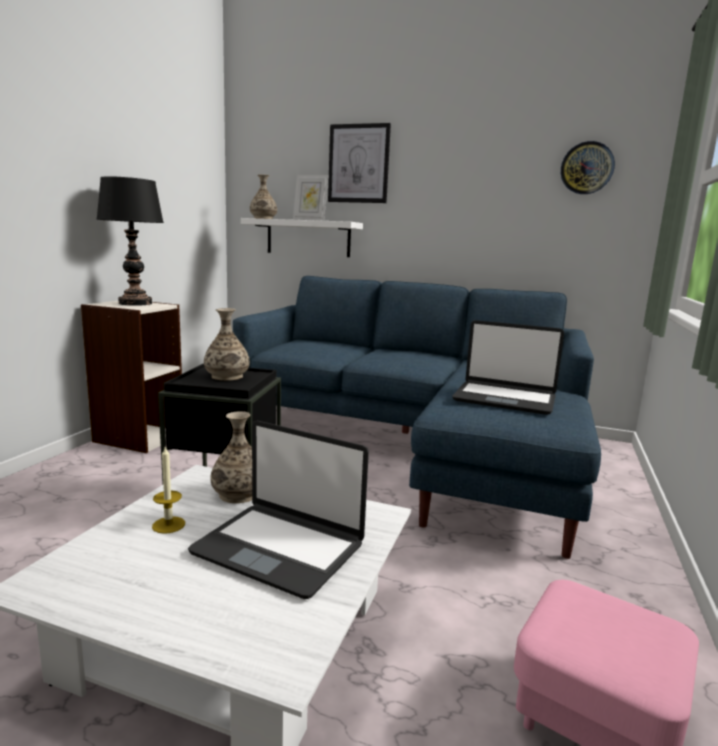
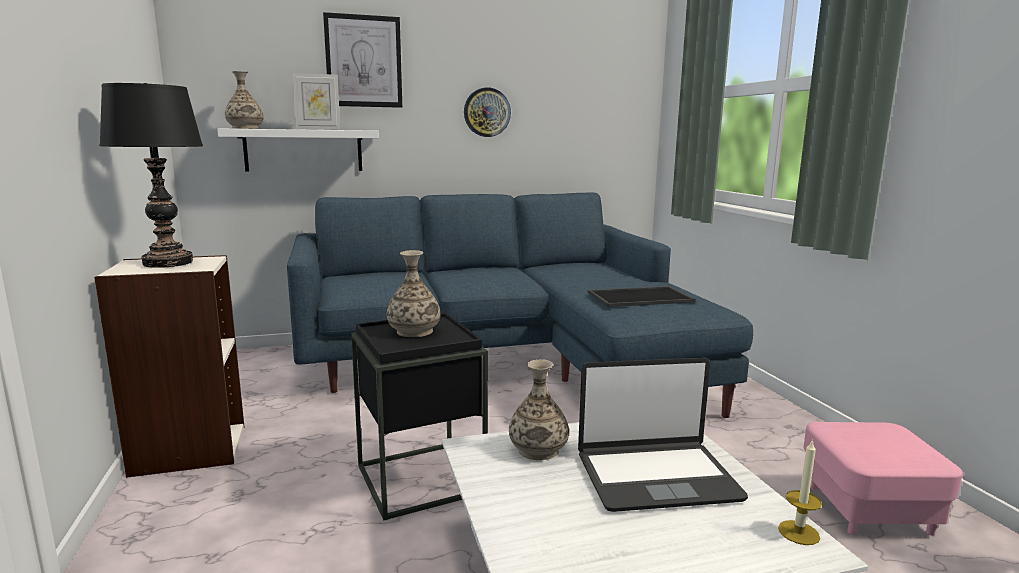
camera: 35 degrees left, 0 degrees up
(168, 525) = (539, 499): candle -> candle (798, 532)
(504, 399) = (640, 297): laptop -> tray
(587, 168) = (594, 75): wall clock -> wall clock (487, 112)

